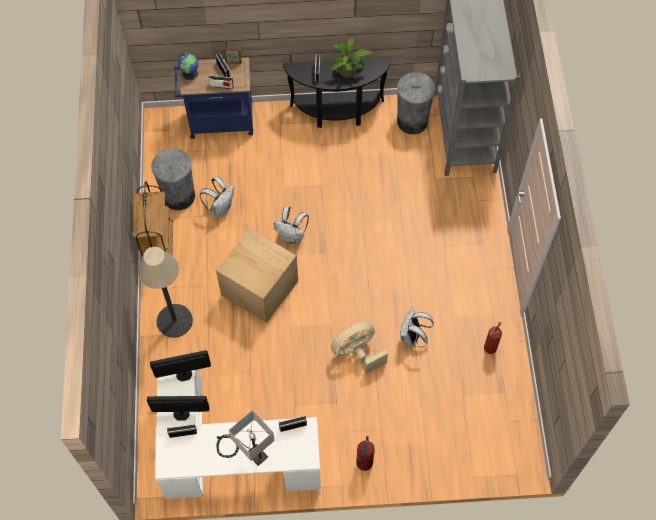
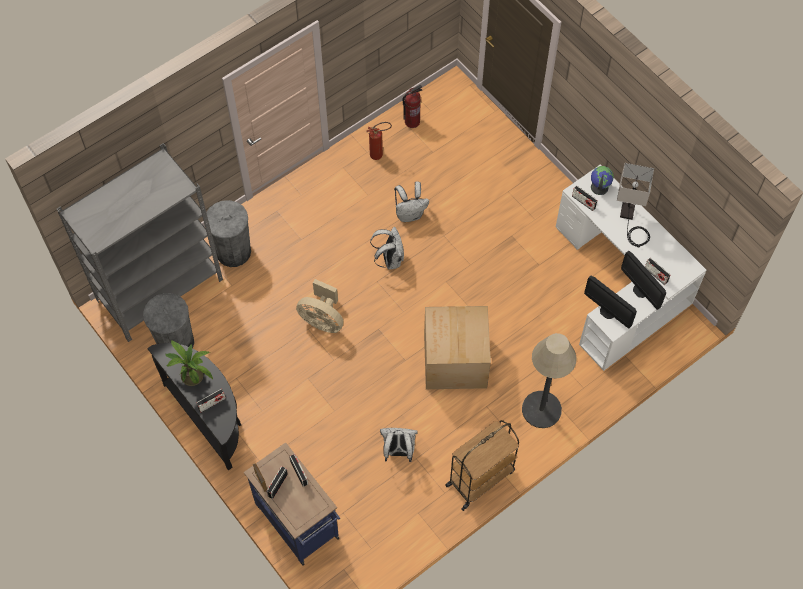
camera: 125 degrees left, 0 degrees up
(179, 196) = (413, 500): grey trash can -> grey trash can (233, 251)
(190, 73) = (304, 515): globe -> globe (599, 187)
(292, 237) = (383, 367): white backpack -> white backpack (390, 259)
(357, 352) = (456, 246): beige fan -> beige fan (322, 320)
(364, 462) = (544, 187): fire extinguisher -> fire extinguisher (412, 121)

